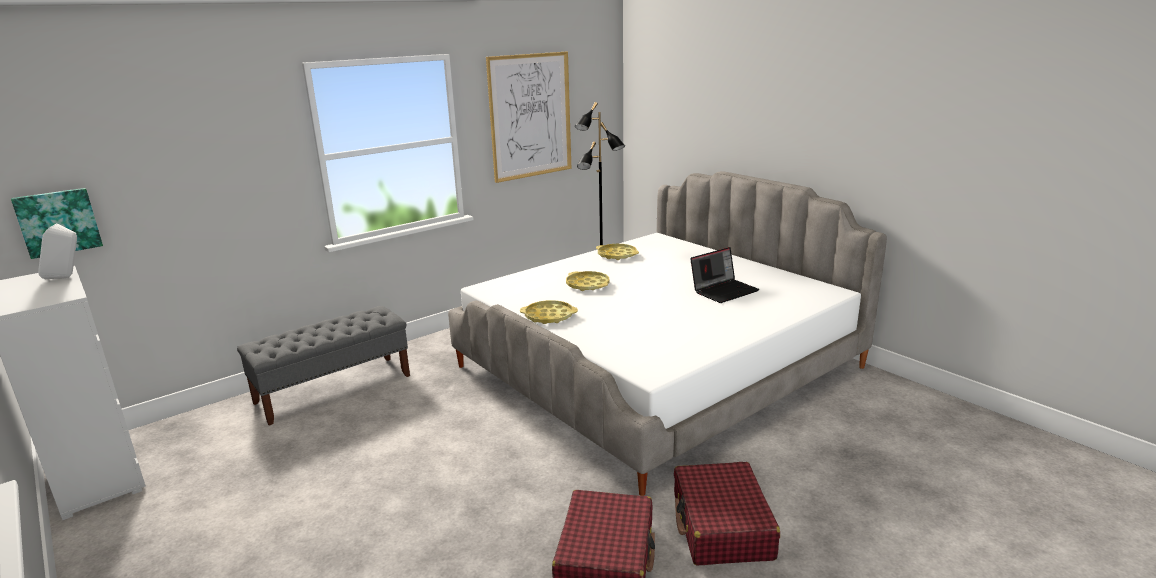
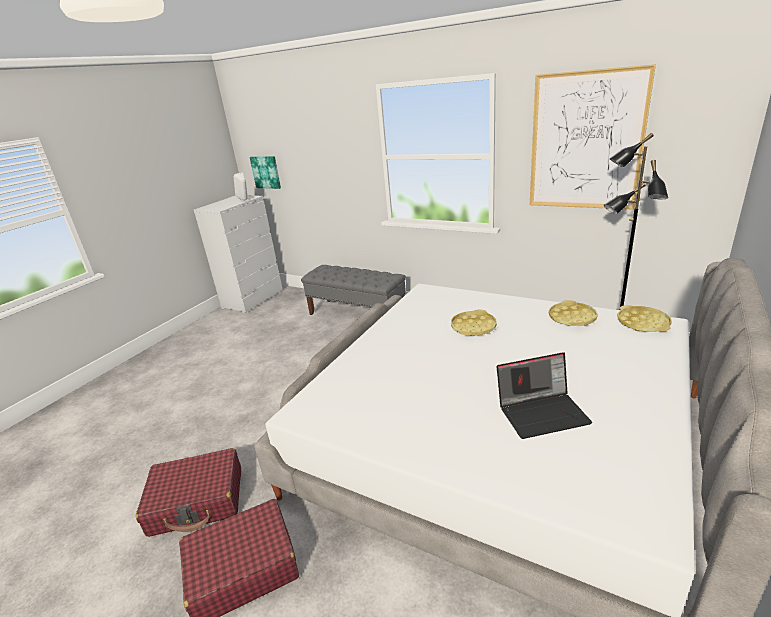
camera: 70 degrees right, 5 degrees up
(549, 316) = (388, 331): yellow tray -> yellow tray (642, 323)
(724, 290) = (542, 412): laptop -> laptop turned 45 degrees counterclockwise

